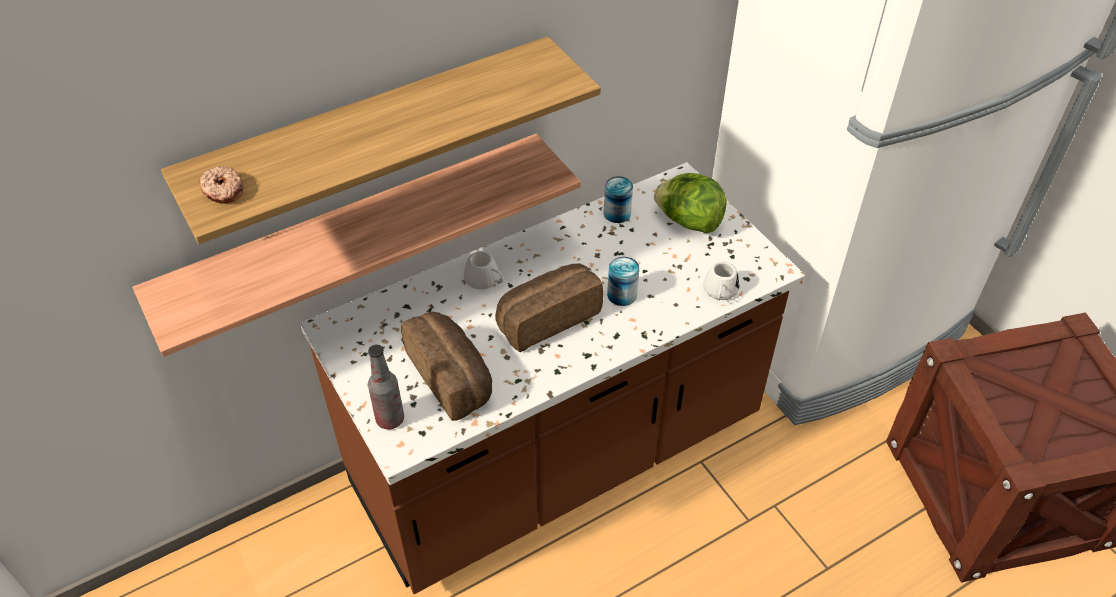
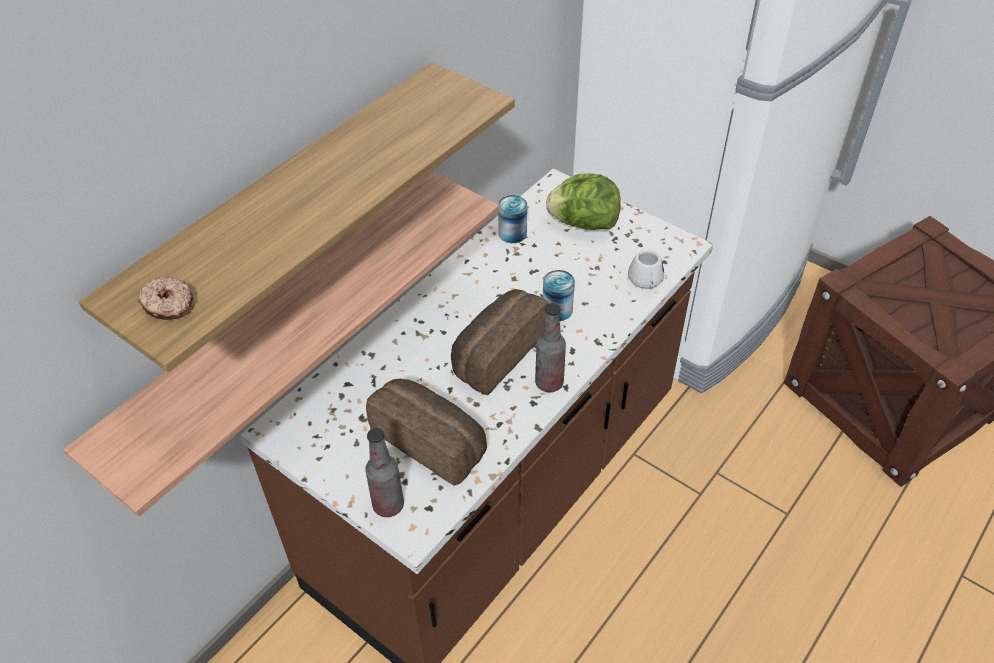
camera: 20 degrees left, 0 degrees up
(485, 280) = (416, 334): white mug -> none
(580, 358) = (549, 383): none -> bottle

